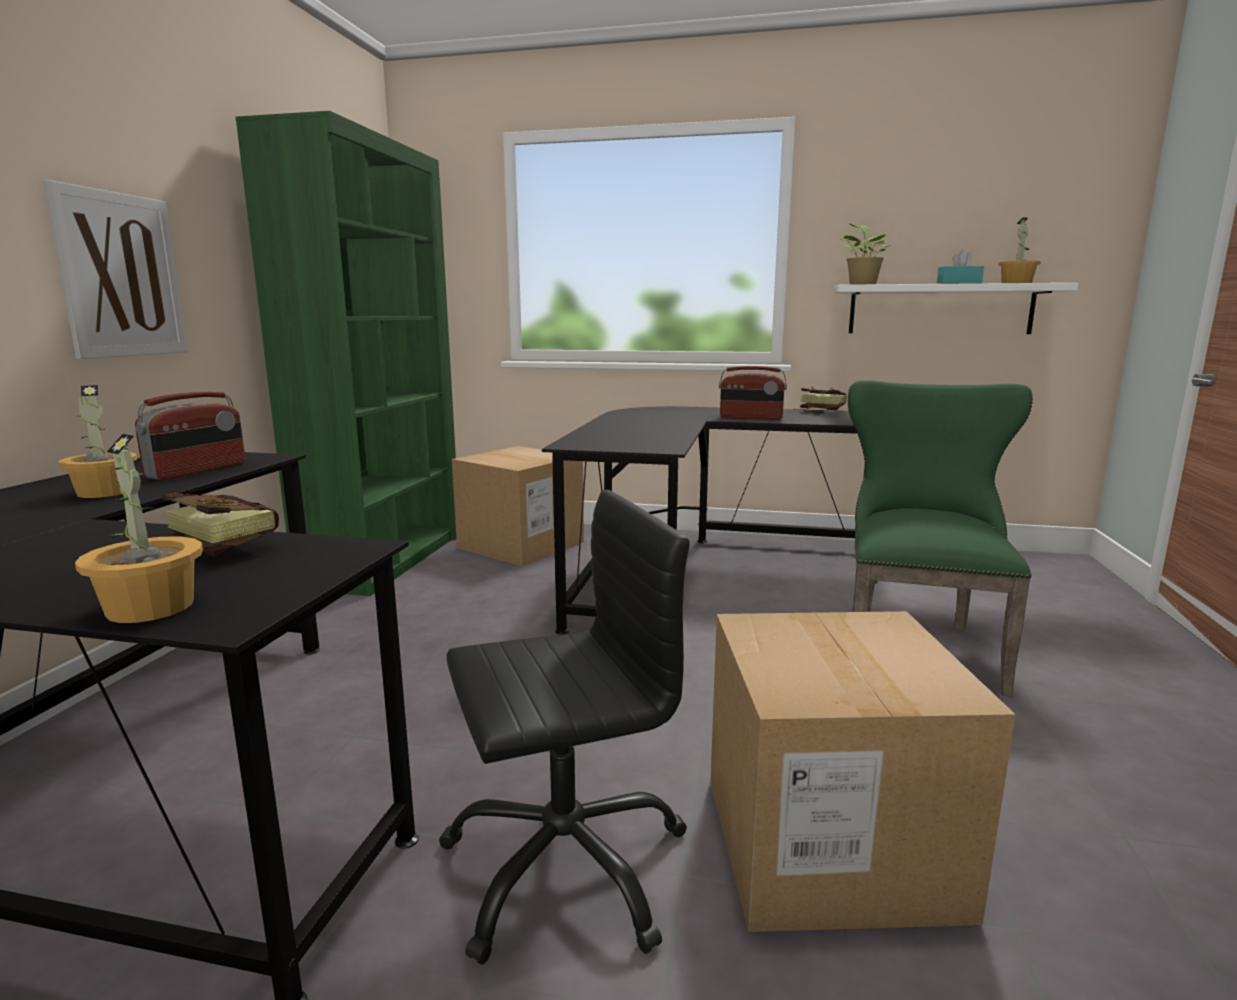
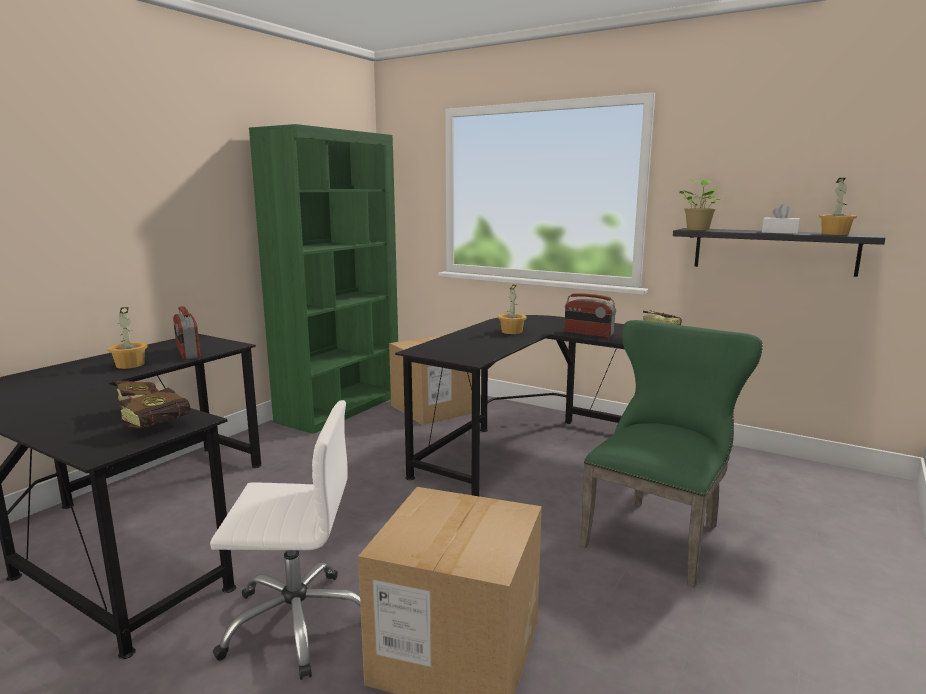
camera: 20 degrees right, 0 degrees up
(121, 275) = (168, 233): picture -> none
(152, 607) = (78, 442): potted plant -> potted plant (512, 331)
(198, 471) = (187, 353): radio -> radio turned 105 degrees clockwise
(302, 561) = (164, 425): none -> book
(565, 864) = (297, 622): black office chair -> white office chair
(940, 309) = (773, 251): white shelf -> black shelf
(958, 283) = (779, 232): turquoise tissue box -> white tissue box

